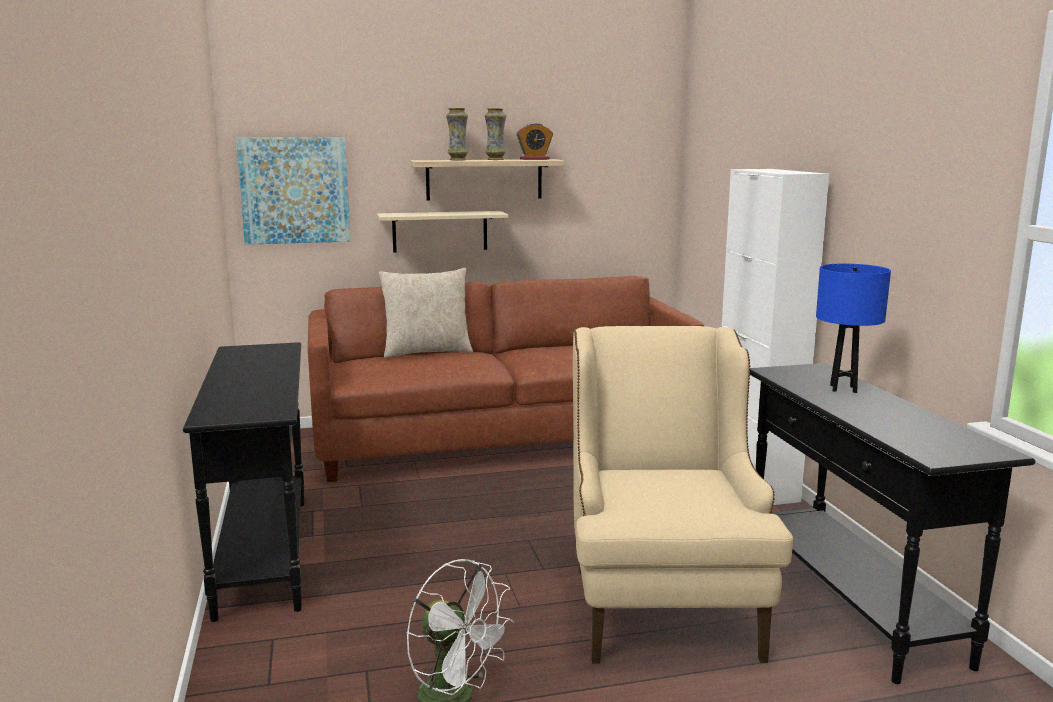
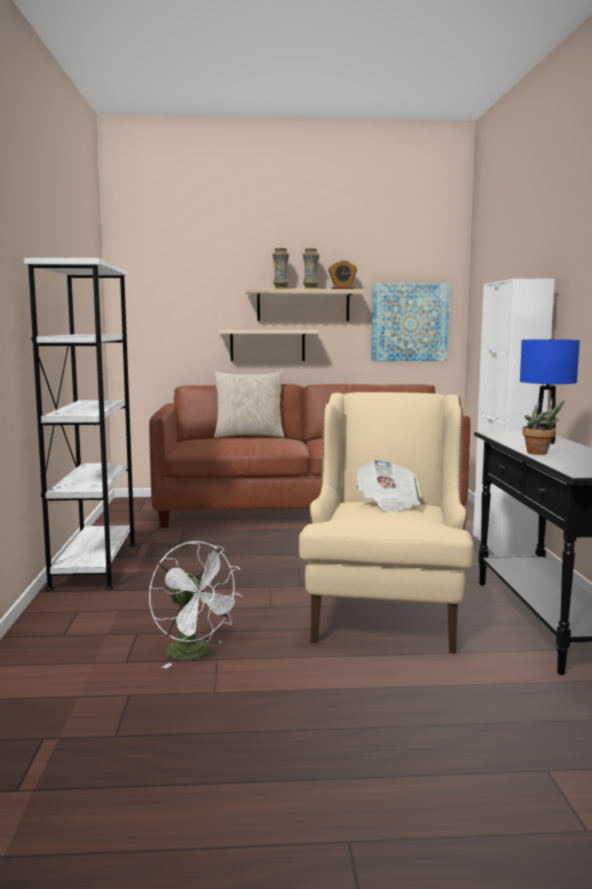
camera: 10 degrees right, 5 degrees down
(264, 554) = (95, 565): black console table -> white bookcase
(295, 190) = (157, 311): picture -> picture (409, 322)
(670, 478) = (388, 504): none -> newspaper
(857, 415) = (540, 453): none -> potted plant

